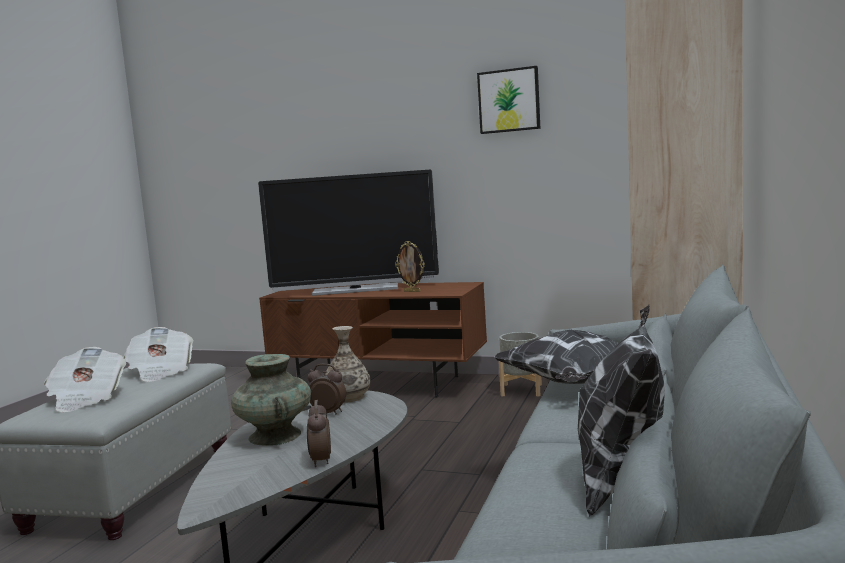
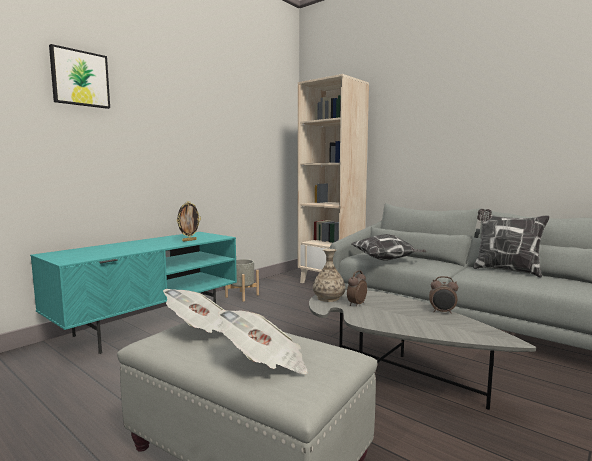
camera: 70 degrees left, 0 degrees up
(275, 436) = (389, 319): turquoise vase -> none
(355, 290) = (134, 246): television -> none
(380, 383) = (150, 324): brown tv stand -> turquoise tv stand
(509, 101) = (212, 109): picture -> picture (80, 78)

